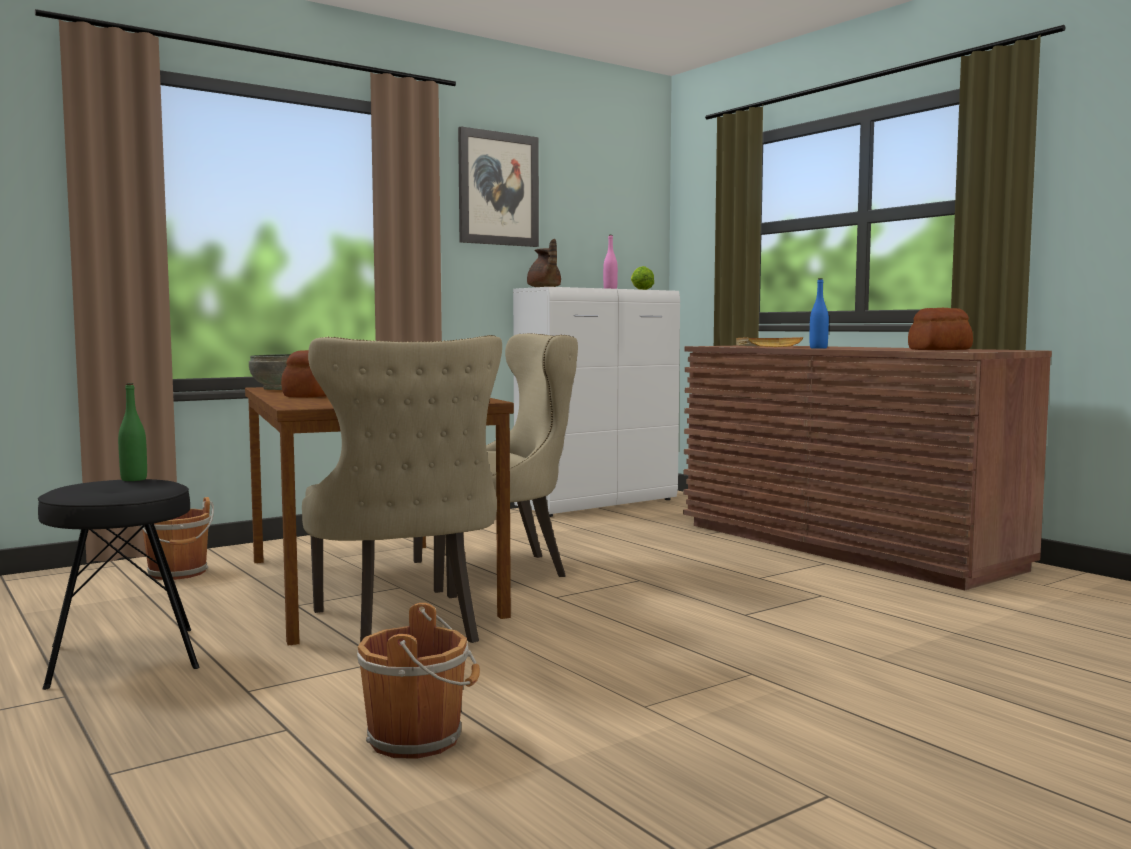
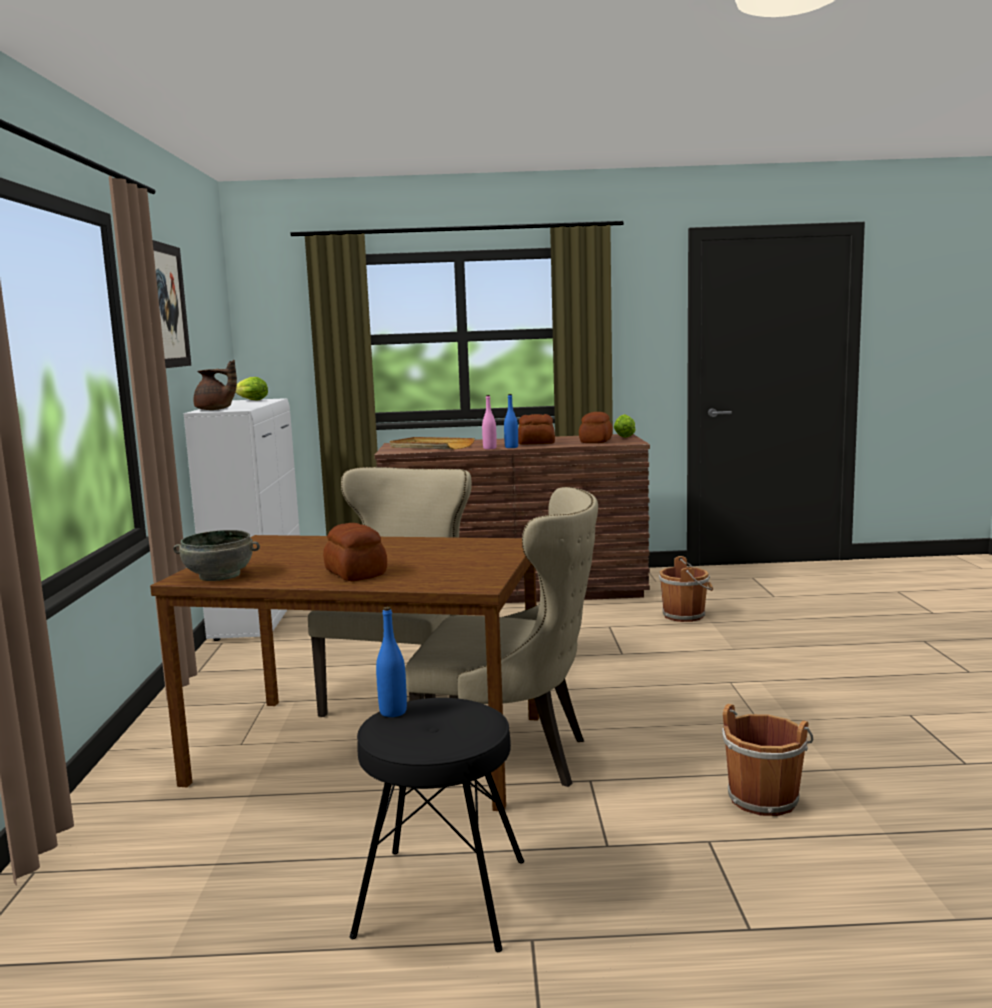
camera: 55 degrees left, 5 degrees up
(134, 479) = (393, 712): green bottle -> blue bottle
(178, 573) = (153, 835): brown bucket -> brown bucket (685, 615)
(610, 289) = (245, 403): pink bottle -> pink bottle (489, 448)
(870, 348) = (536, 443): none -> bread
(1009, 350) = (624, 436): none -> lettuce

